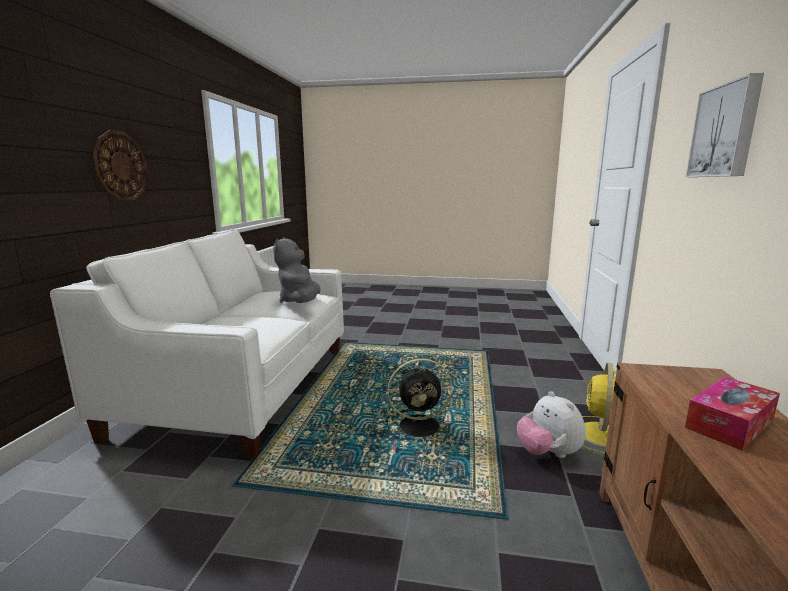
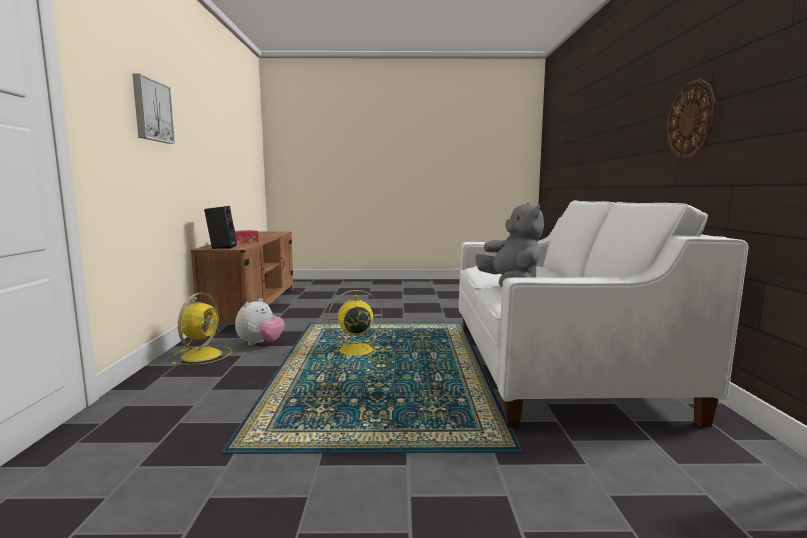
camera: 170 degrees right, 5 degrees down
(421, 426) = (354, 350): black fan -> yellow fan
(548, 453) = (260, 344): plush toy -> plush toy turned 60 degrees clockwise
(686, 378) = (221, 247): none -> black speaker

